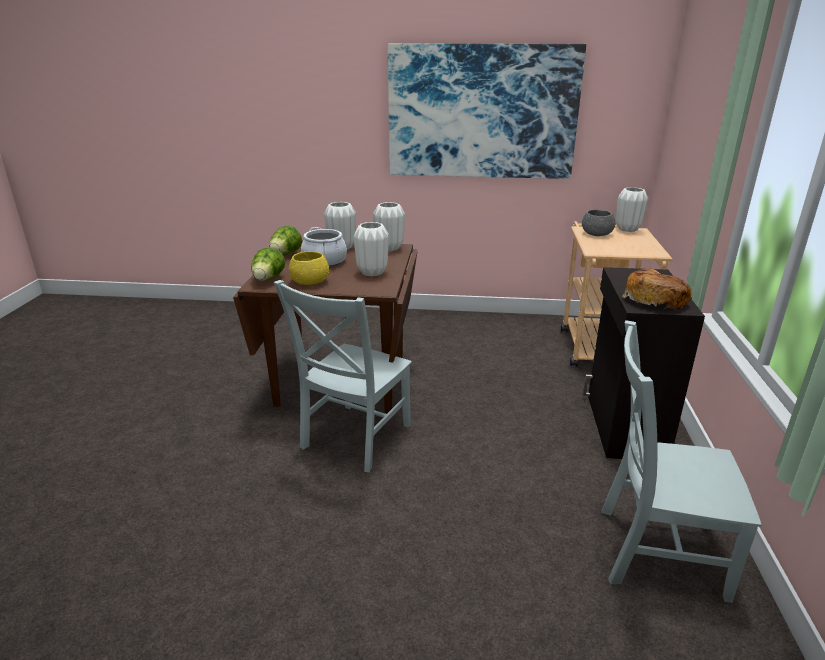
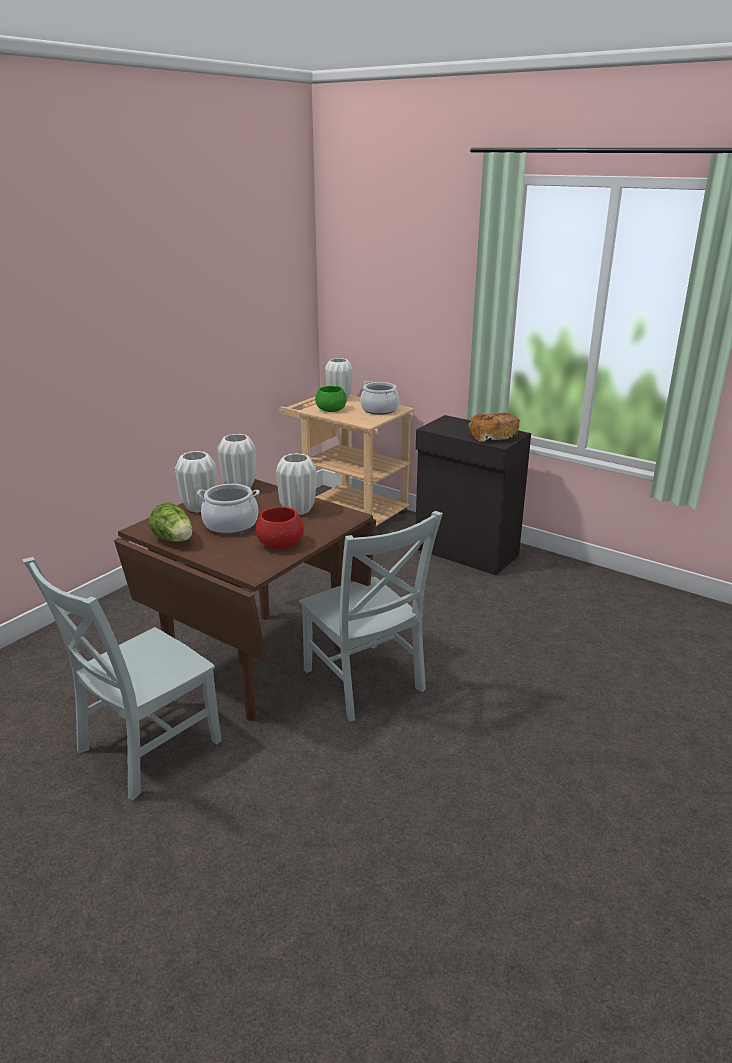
camera: 60 degrees left, 0 degrees up
(268, 279) = (243, 563): lettuce -> none
(310, 281) = (281, 543): yellow bowl -> red bowl
(482, 112) = (187, 314): picture -> none
(597, 234) = (331, 409): grey bowl -> green bowl
(635, 248) = (379, 410): none -> cooking pot
(654, 550) = (598, 600): grey chair -> grey chair (144, 749)

